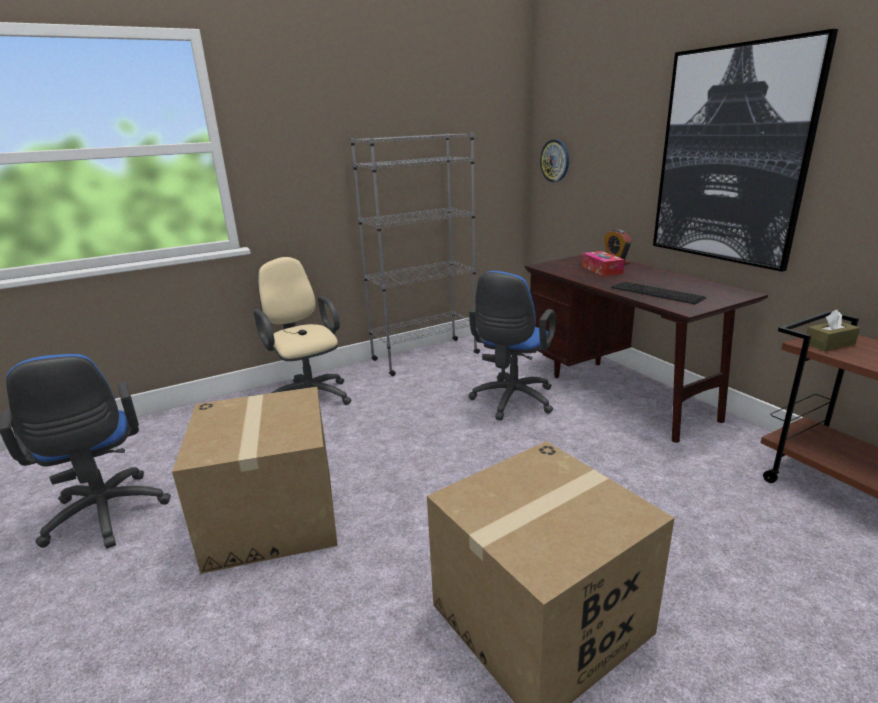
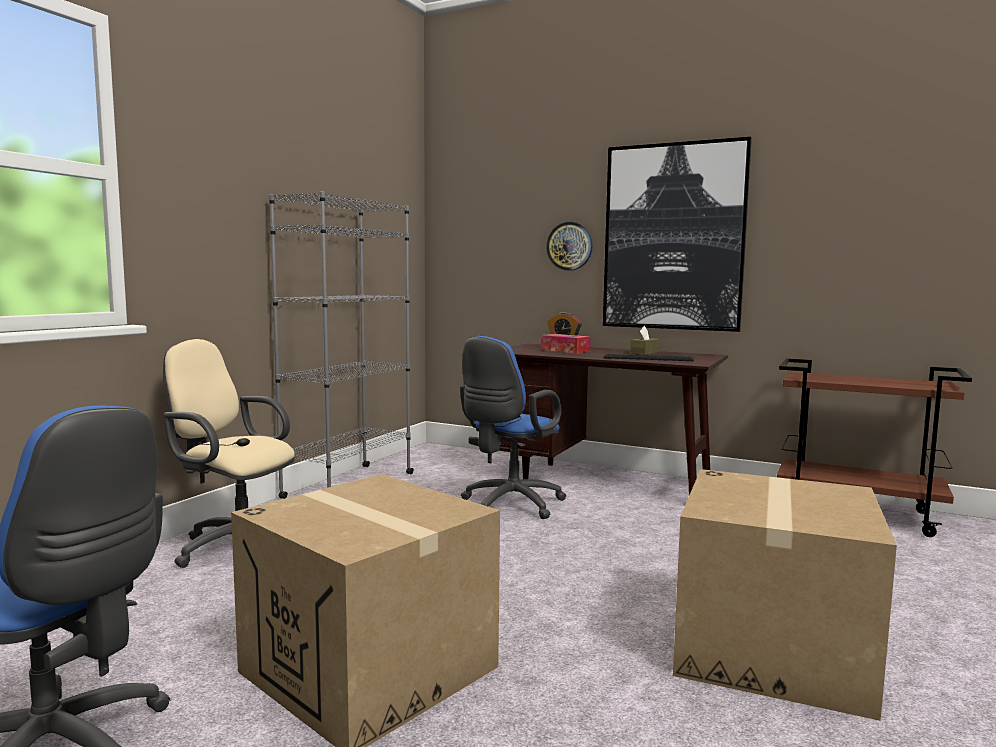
camera: 35 degrees left, 15 degrees down
(511, 402) = (508, 506): blue office chair -> blue office chair turned 45 degrees clockwise
(555, 160) = (465, 250): wall clock -> wall clock (569, 246)
(829, 344) = (811, 377): brown tissue box -> brown tissue box (644, 353)

